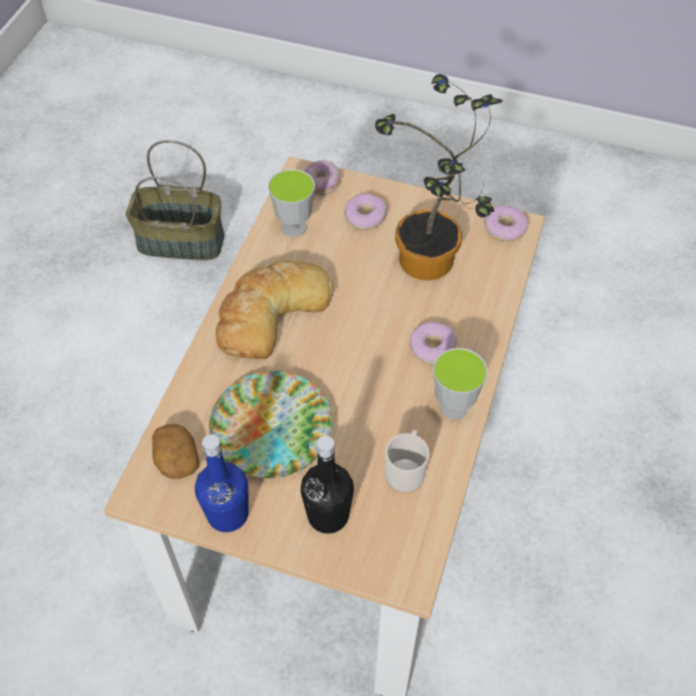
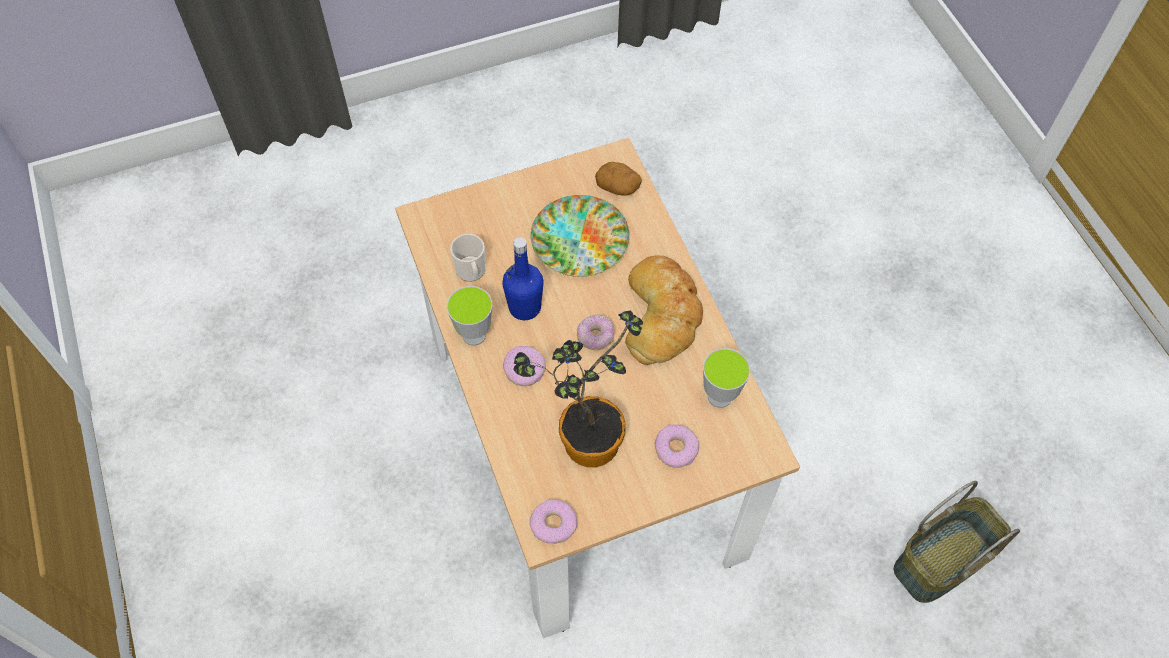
camera: 140 degrees right, 5 degrees up
(228, 514) = (556, 180): blue bottle -> blue bottle (524, 307)
(321, 184) = (743, 456): donut -> donut (595, 337)
(328, 515) = (497, 217): black bottle -> none

